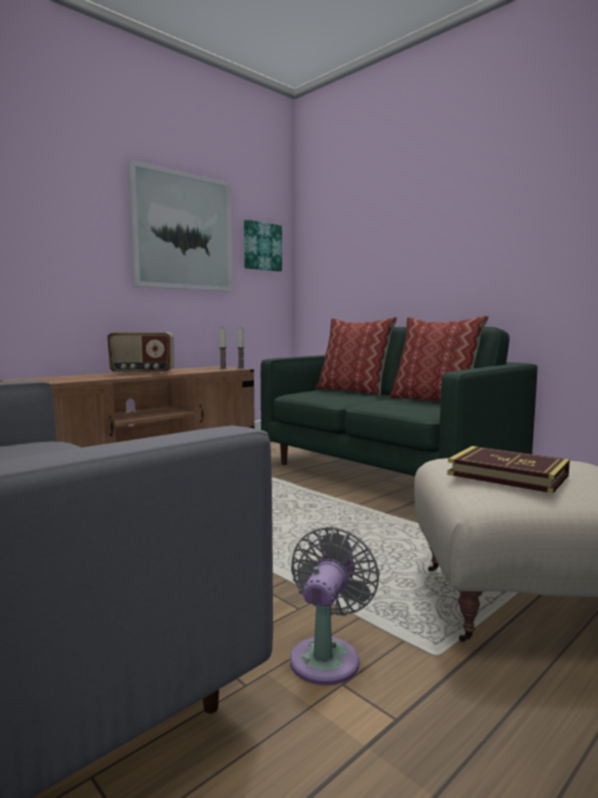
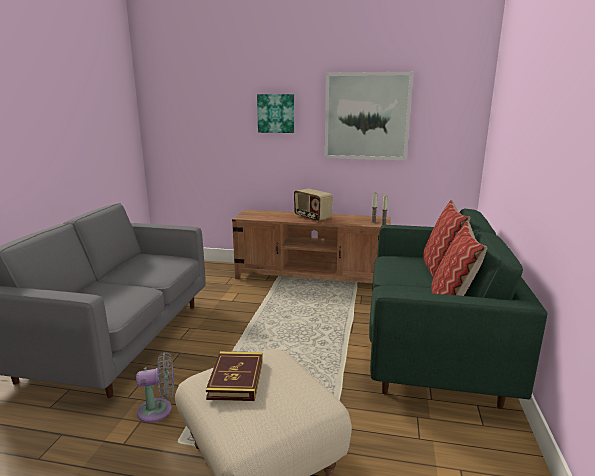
camera: 55 degrees right, 10 degrees up
(261, 246) = (446, 120): picture -> picture (276, 113)

